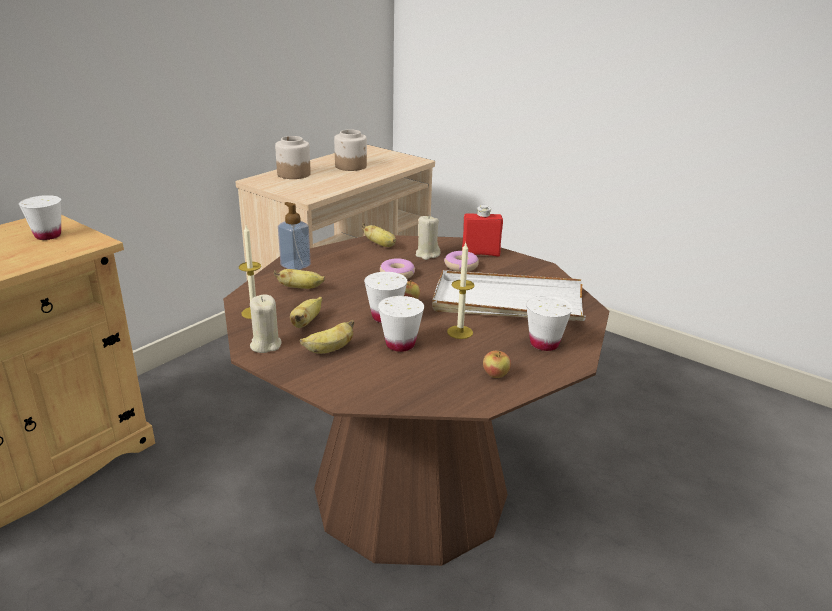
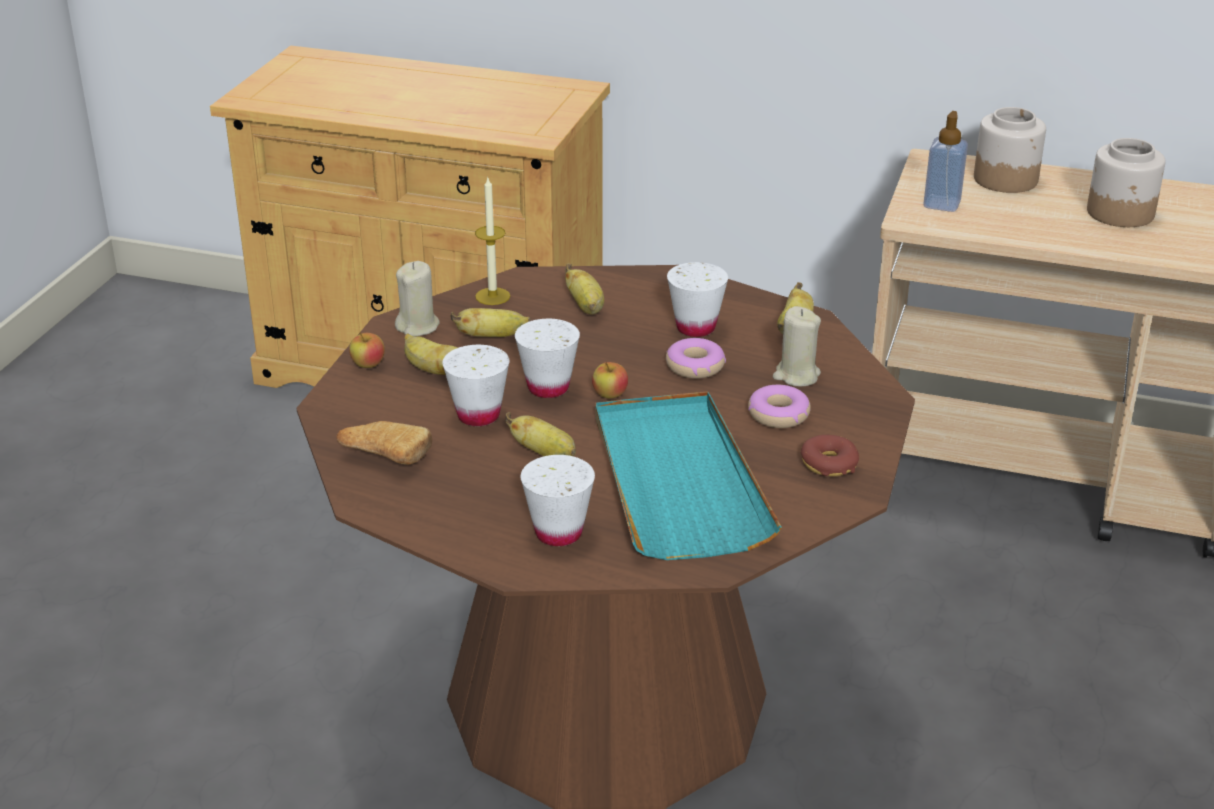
camera: 70 degrees right, 5 degrees up
(48, 236) = (533, 108): white cup -> white cup (695, 328)
(295, 266) = (653, 284): soap dispenser -> soap dispenser (941, 204)
(426, 386) = (384, 456): none -> bread
(460, 332) = (545, 454): candle -> banana
(480, 253) = (851, 424): red bottle -> none
(496, 375) = (442, 504): apple -> apple (368, 365)
(508, 302) = (677, 480): white tray -> turquoise tray
(513, 266) = (829, 464): none -> donut

